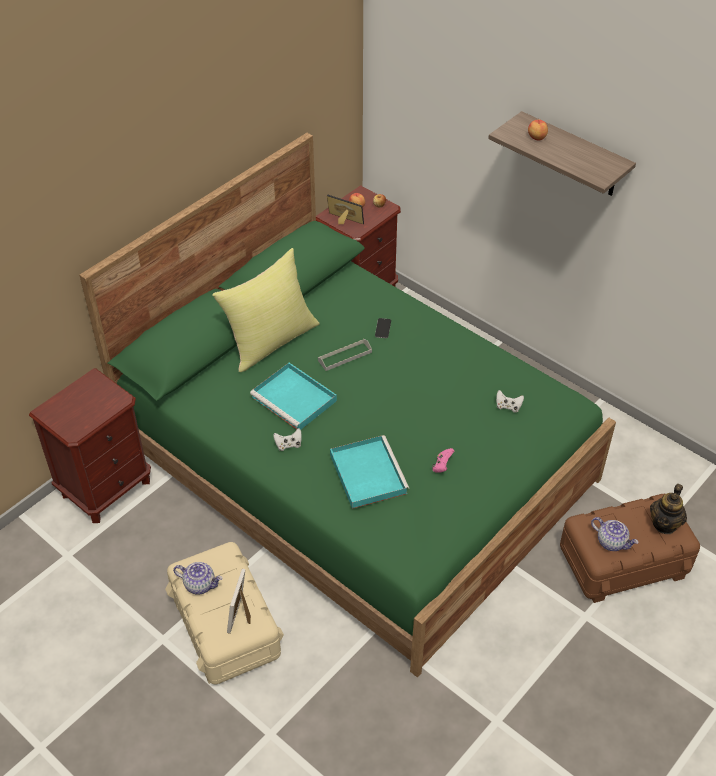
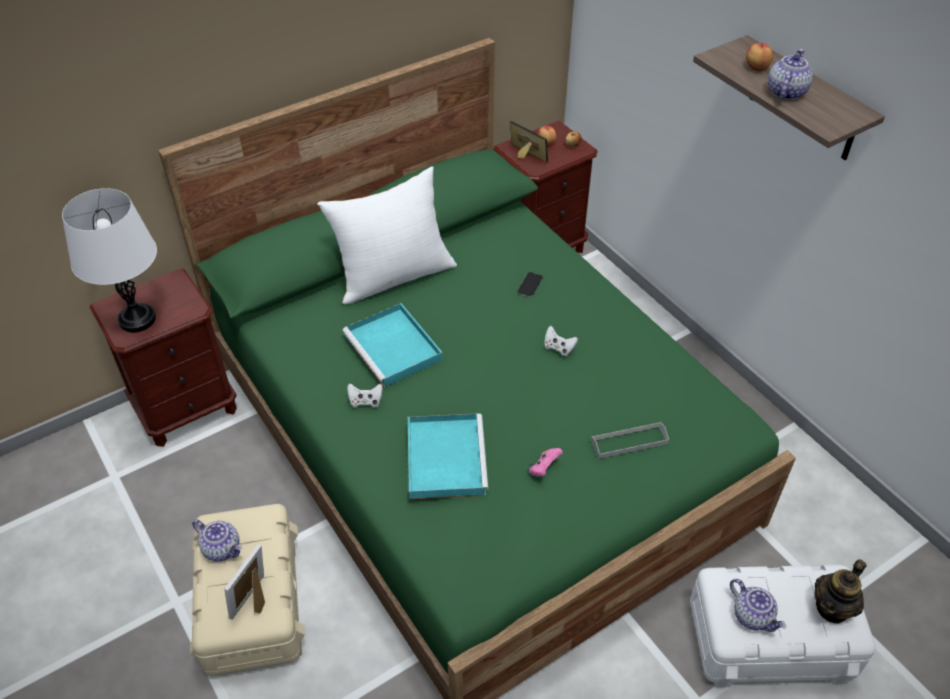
camera: 15 degrees right, 0 degrees up
(77, 417) = (137, 319): none -> white table lamp
(271, 341) = (394, 275): yellow pillow -> white pillow
(345, 356) = (472, 309): grey tray -> grey tray (629, 442)
(508, 406) = (654, 410): white game controller -> white game controller (559, 348)
(563, 154) = (785, 92): none -> teapot
(623, 561) = (769, 639): brown storage box -> white storage box

